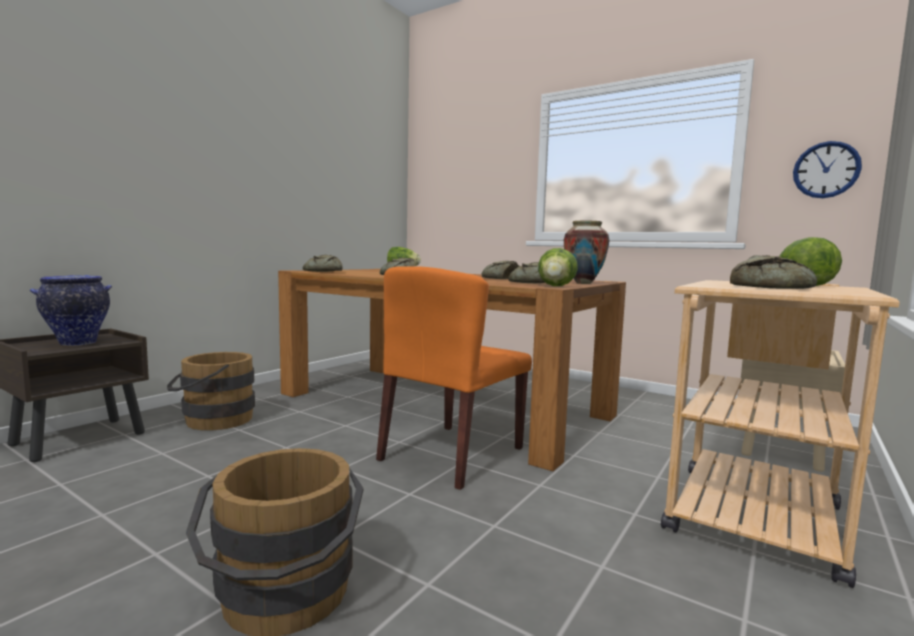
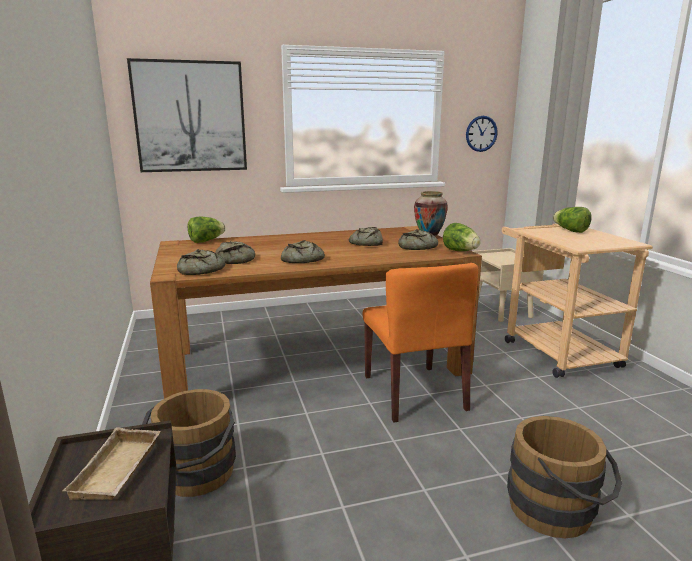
camera: 50 degrees left, 10 degrees up
(76, 343) = (119, 470): vase -> beige tray
(460, 173) = (190, 117): none -> picture
(775, 287) = (591, 240): bread -> bread (236, 259)

